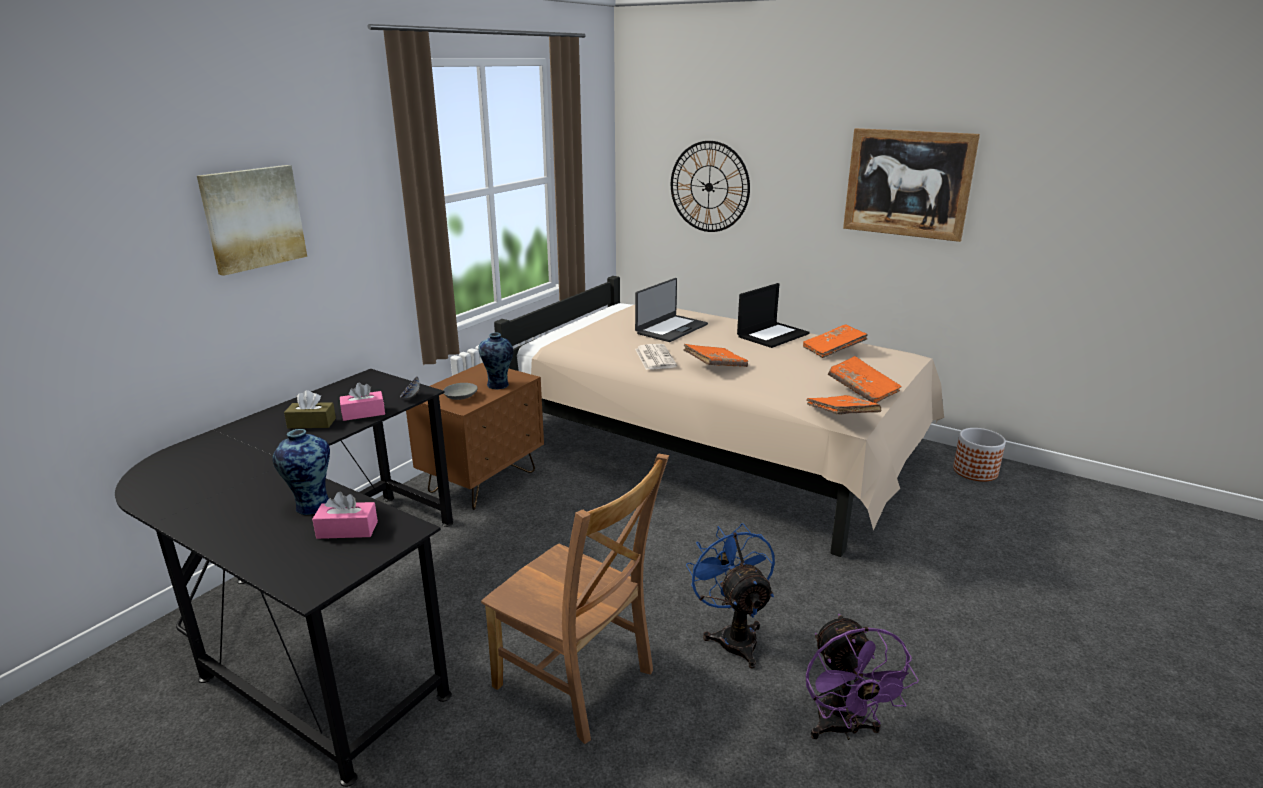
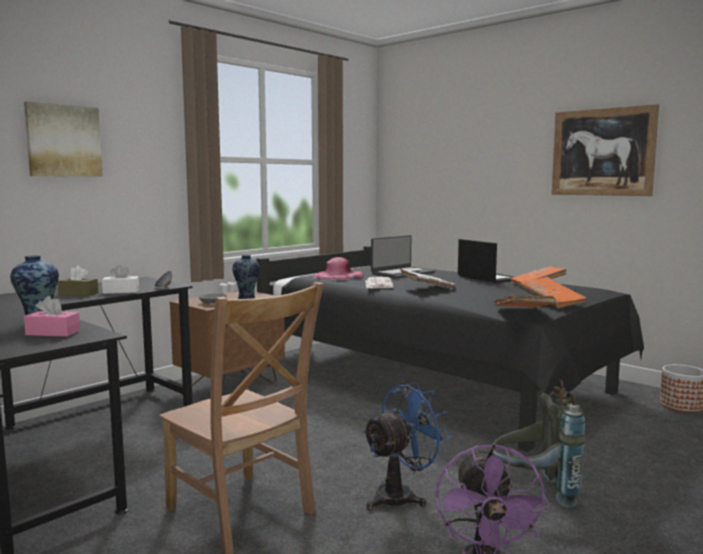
camera: 10 degrees right, 15 degrees down
(363, 413) = (121, 291): pink tissue box -> white tissue box
(598, 339) = (338, 276): none -> pink hat
(709, 187) = (445, 172): wall clock -> none
(715, 365) = (426, 288): orange book -> white book
(716, 454) = (437, 381): beige bed -> black bed
(733, 636) = (401, 495): blue fan -> blue fan turned 60 degrees clockwise
(772, 335) = (488, 278): laptop -> laptop turned 90 degrees counterclockwise
(861, 614) = (534, 492): none -> grey backpack

